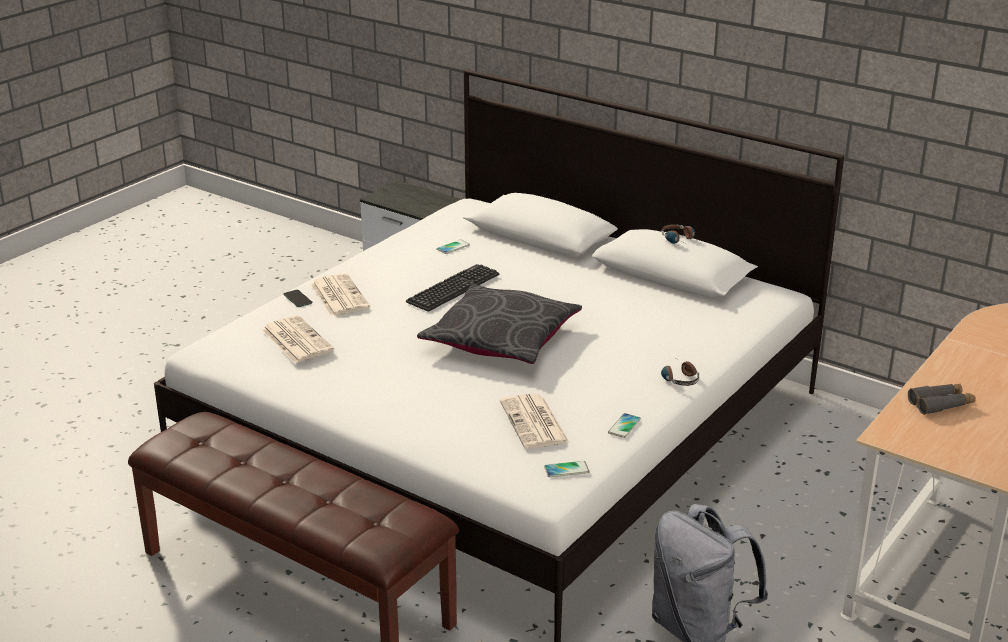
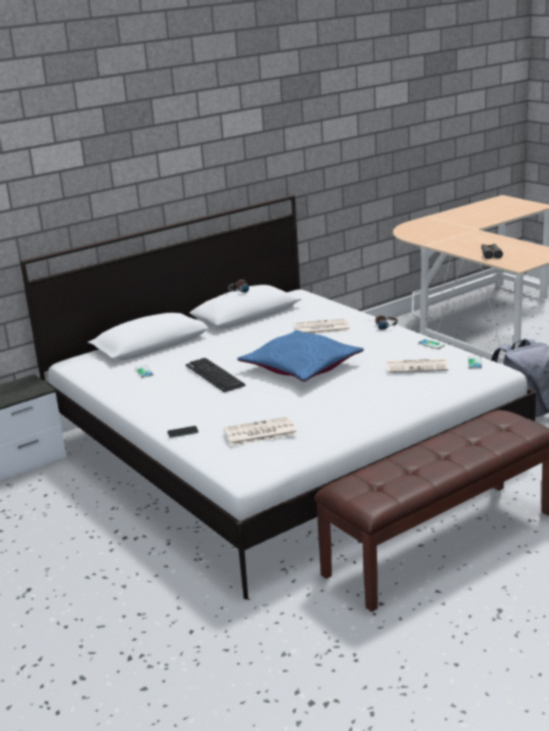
camera: 70 degrees left, 5 degrees down
(338, 296) = (191, 416): newspaper -> newspaper (320, 328)
(501, 338) = (301, 367): grey pillow -> blue pillow

